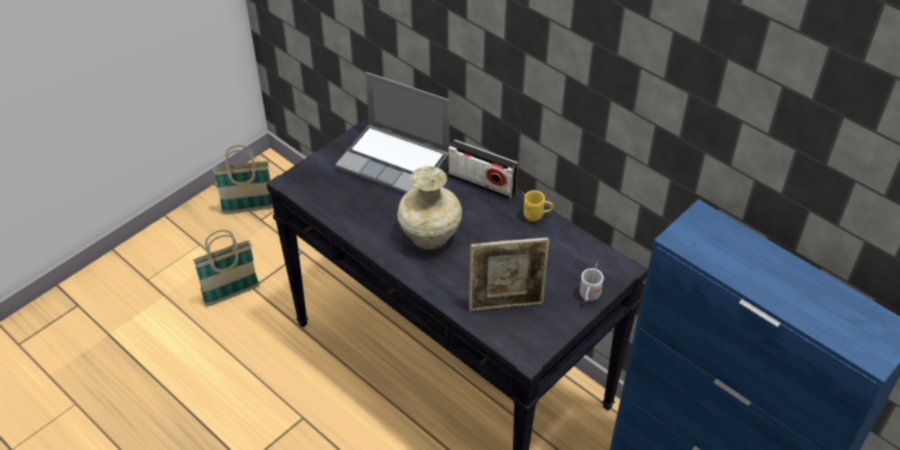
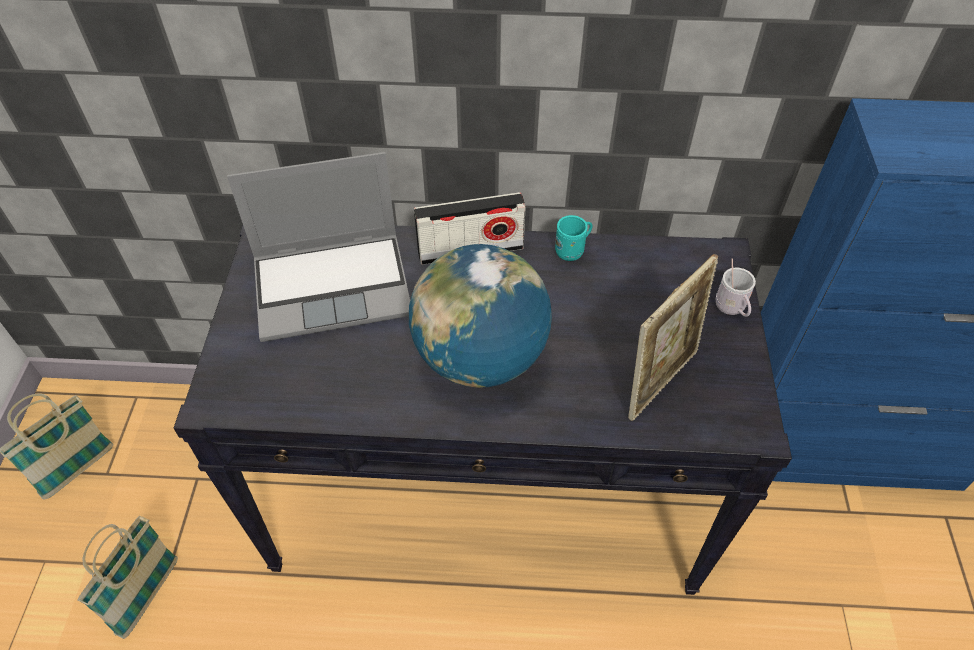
camera: 40 degrees left, 5 degrees up
(429, 237) = (480, 357): beige vase -> globe
(536, 216) = (572, 250): yellow mug -> turquoise mug

